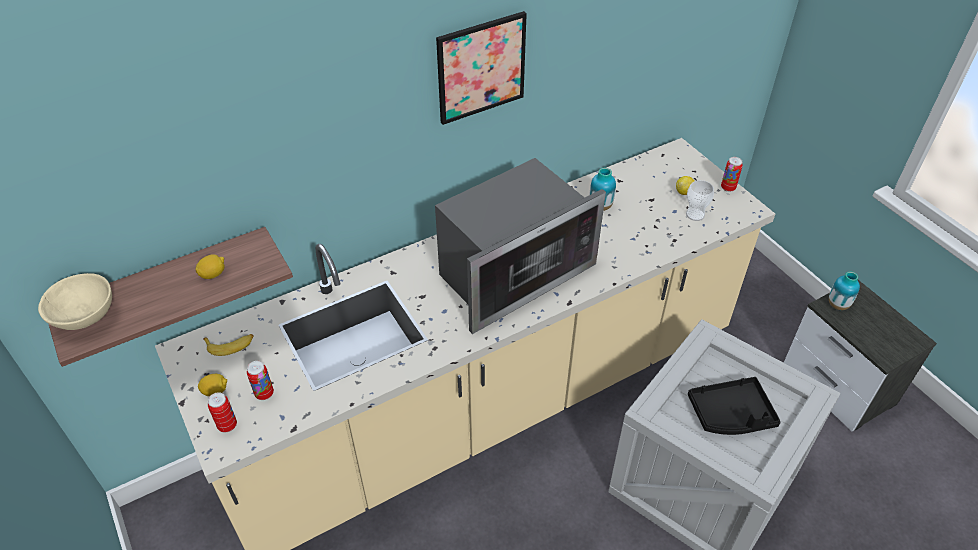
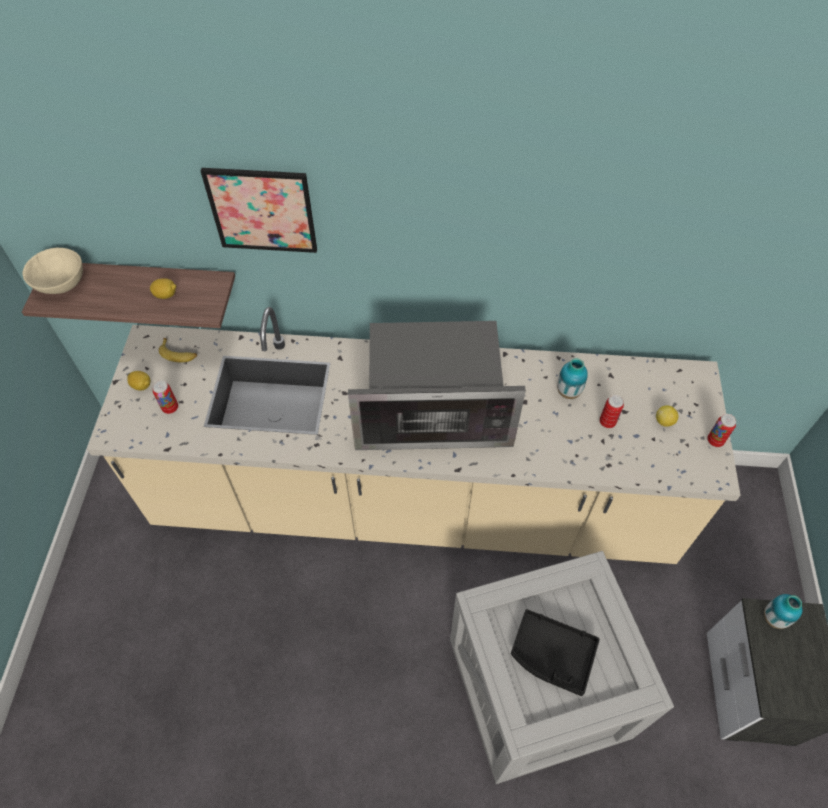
camera: 35 degrees right, 10 degrees up
(227, 425) = (128, 418): can -> can (607, 422)
(481, 68) = (470, 213): picture -> picture (262, 210)
(695, 214) = (653, 450): cup -> none

